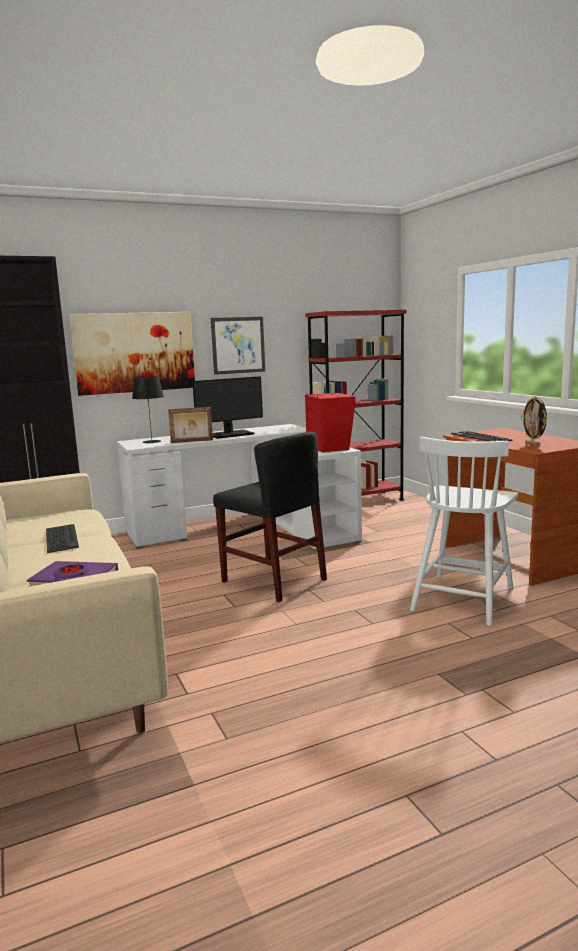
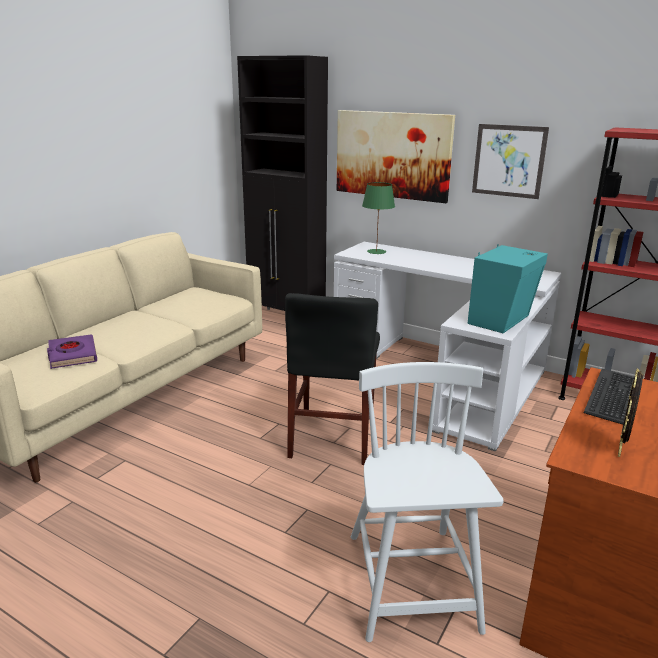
camera: 55 degrees right, 10 degrees up
(60, 539) = (163, 317): keyboard -> none
(152, 441) = (376, 251): black table lamp -> green table lamp
(192, 441) = (398, 263): picture frame -> none
(230, 434) = (453, 266): monitor -> none
(329, 446) = (502, 320): red speaker -> turquoise speaker
(463, 598) = (411, 584): white chair -> white chair turned 90 degrees clockwise

